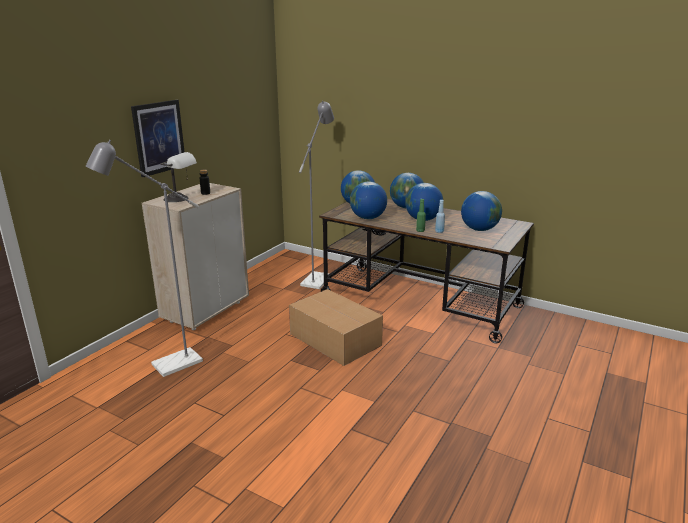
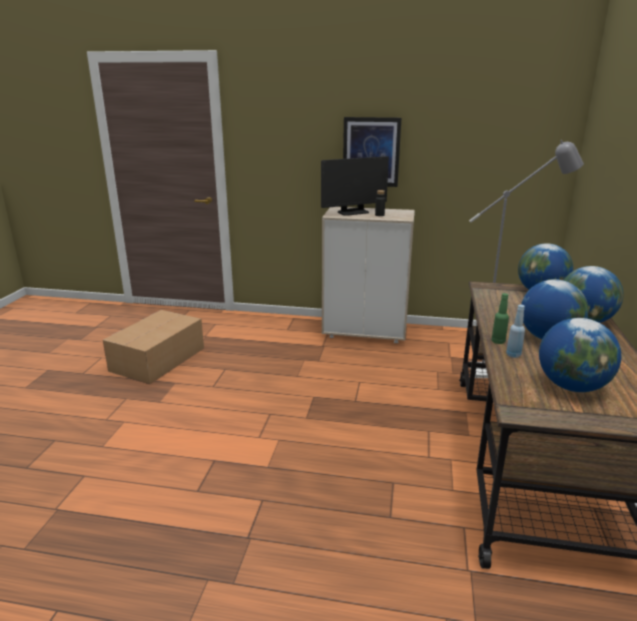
camera: 70 degrees right, 0 degrees up
(169, 366) = (269, 344): grey floor lamp -> none
(180, 199) = (353, 212): table lamp -> monitor
(334, 338) = (373, 413): cardboard box -> cardboard box (159, 359)
(368, 218) = (498, 305): globe -> none

